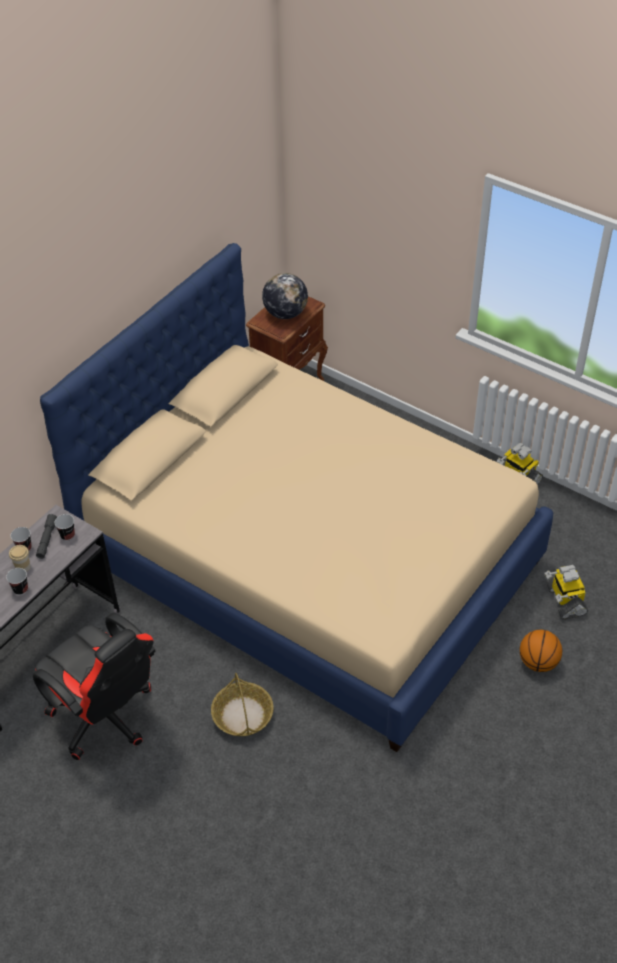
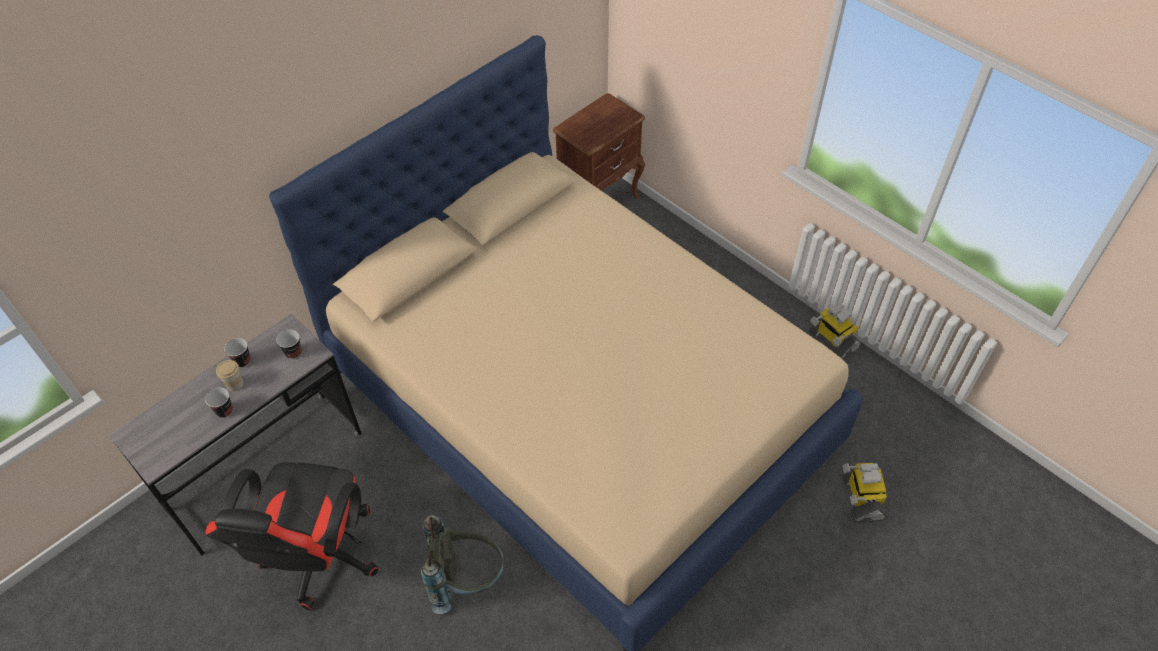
camera: 10 degrees right, 5 degrees up
(47, 539) = (270, 354): grey flashlight -> none
(107, 720) = (318, 562): black office chair -> black office chair turned 45 degrees clockwise
(242, 715) = (466, 580): basket -> grey backpack
(285, 314) = (598, 122): globe -> none
(538, 662) = (817, 571): basketball -> none

